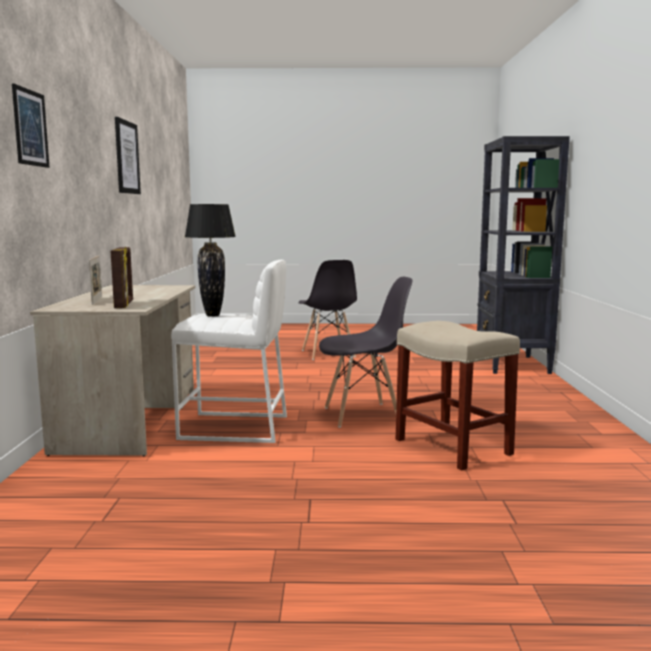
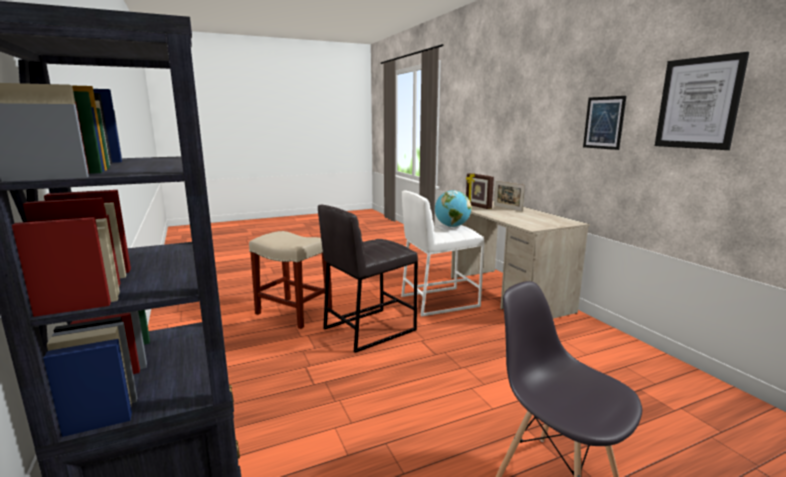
camera: 155 degrees right, 5 degrees up
(30, 128) = (527, 105): picture -> picture (604, 123)
(213, 315) = (452, 226): black table lamp -> globe
(363, 415) = (368, 329): grey chair -> grey stool

